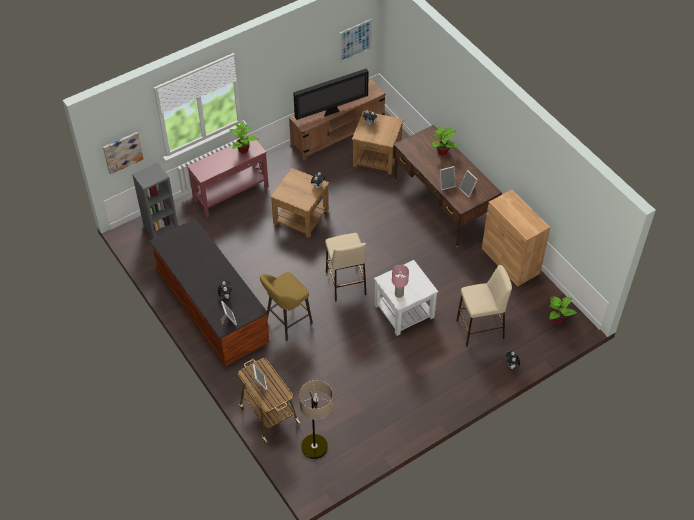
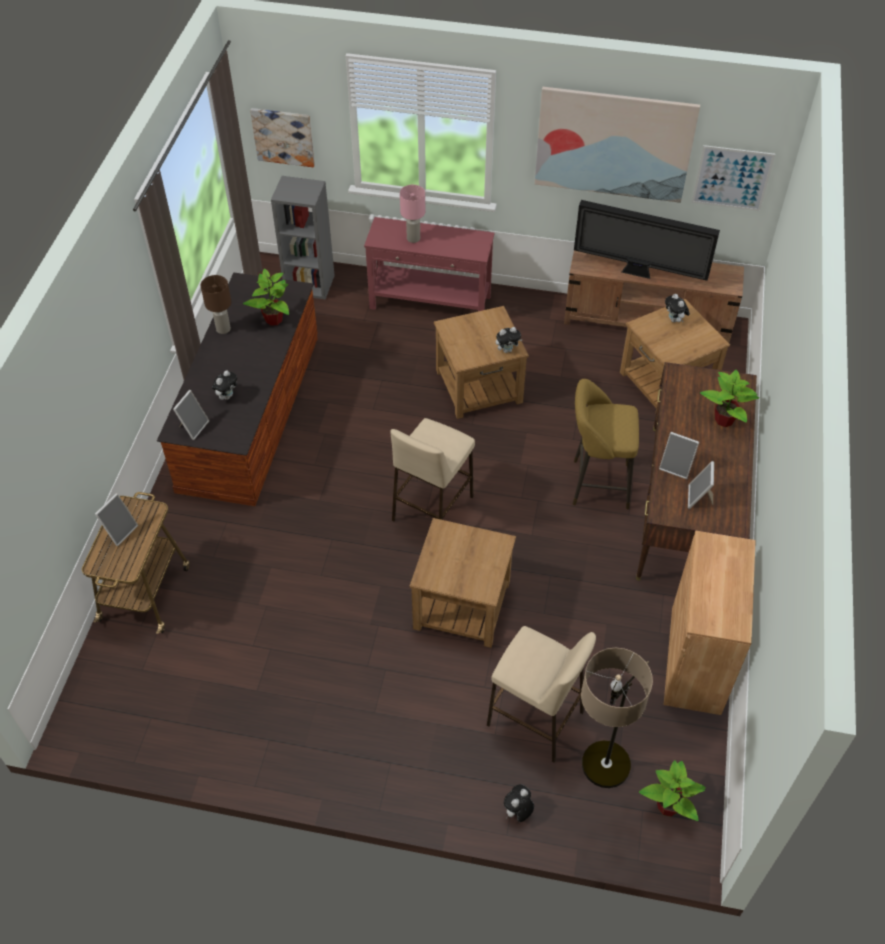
camera: 45 degrees right, 0 degrees up
(182, 269) = (223, 329): none -> brown table lamp
(243, 150) = (461, 242): potted plant -> potted plant (273, 320)
(286, 322) = (303, 499): yellow stool -> yellow stool (596, 484)
(298, 56) = (614, 144): none -> picture
(316, 456) = (128, 695): floor lamp -> floor lamp (596, 781)
(399, 294) = (437, 565): pink table lamp -> pink table lamp (413, 238)
(404, 311) = (462, 604): white side table -> brown side table

